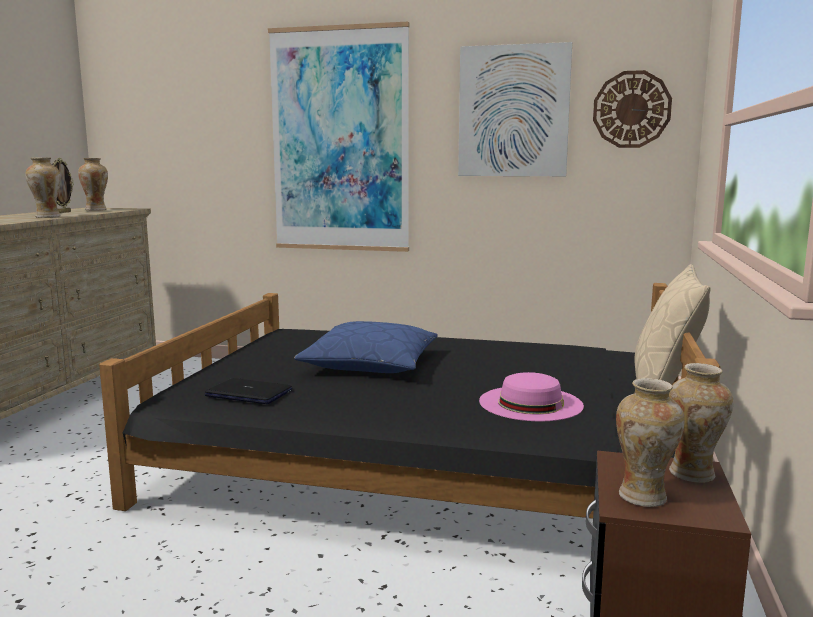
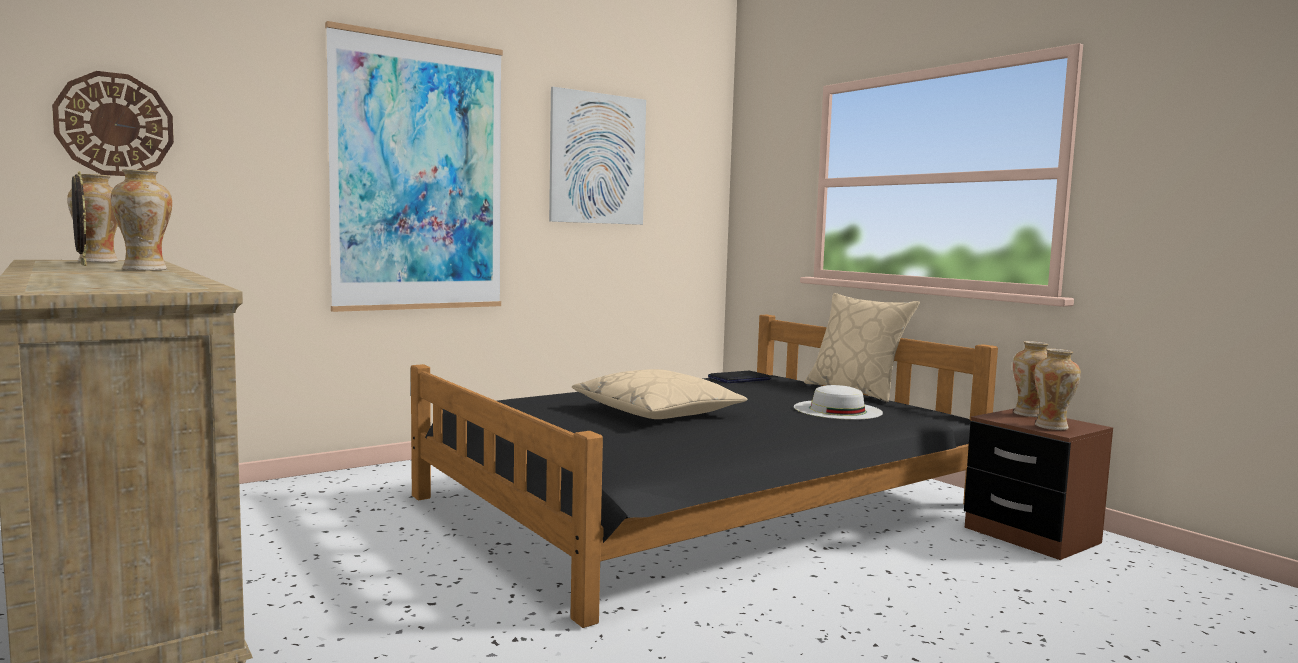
camera: 50 degrees left, 5 degrees down
(249, 393) = (664, 450): laptop -> laptop (739, 379)
(370, 364) = (657, 412): blue pillow -> beige pillow
(530, 403) = (837, 410): pink hat -> white hat
(631, 109) = (687, 166): wall clock -> wall clock (115, 124)

